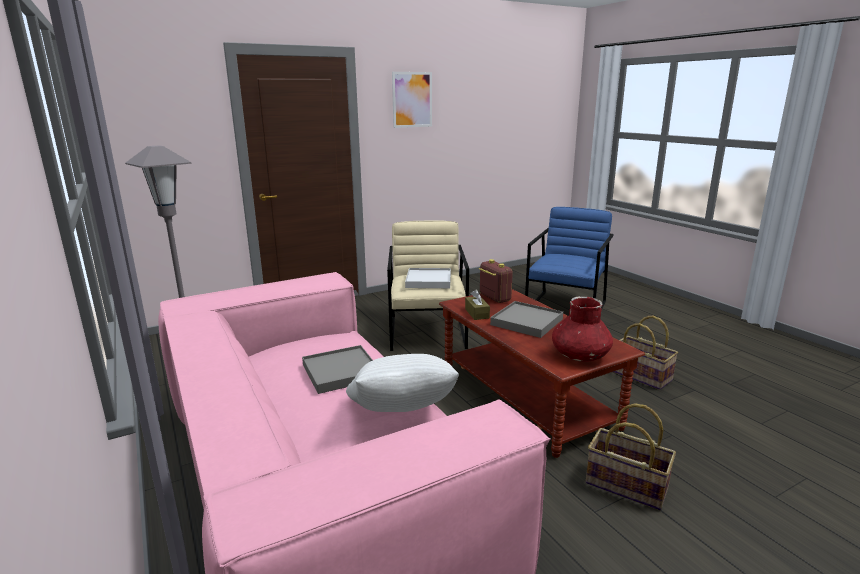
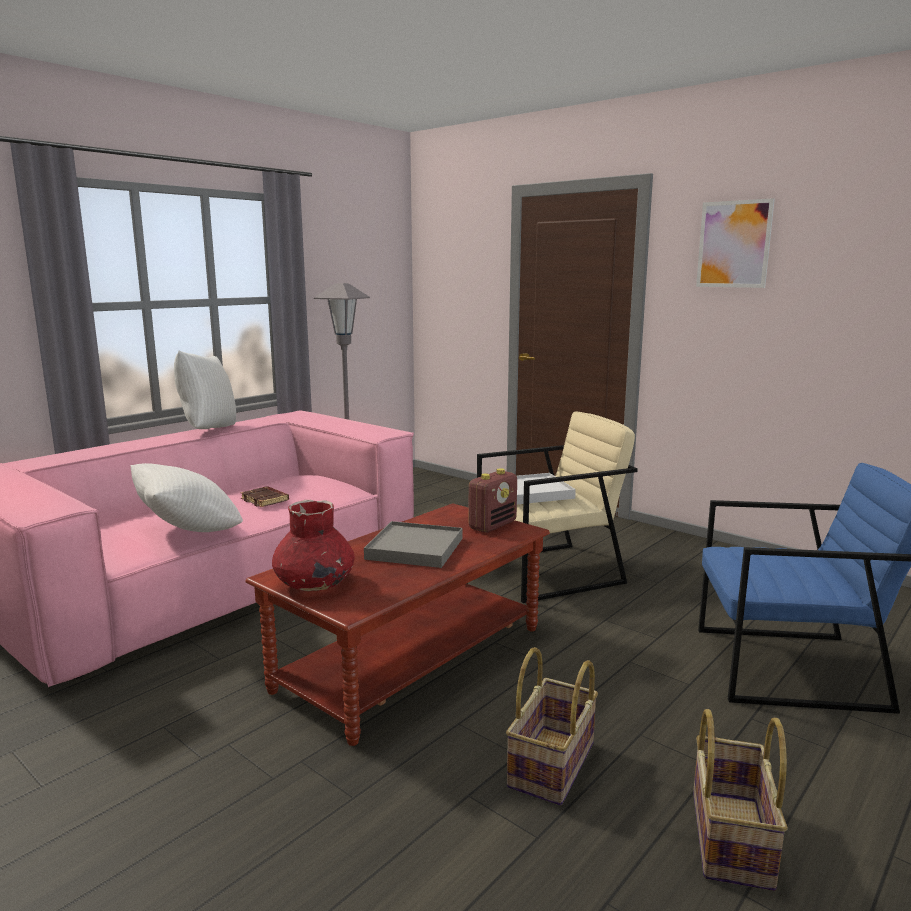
camera: 70 degrees right, 5 degrees down
(191, 347) = (208, 430): none -> white pillow
(341, 372) = (265, 500): grey tray -> brown book
(477, 313) = (425, 522): brown tissue box -> none
(625, 486) = (213, 749): basket -> basket (728, 837)

